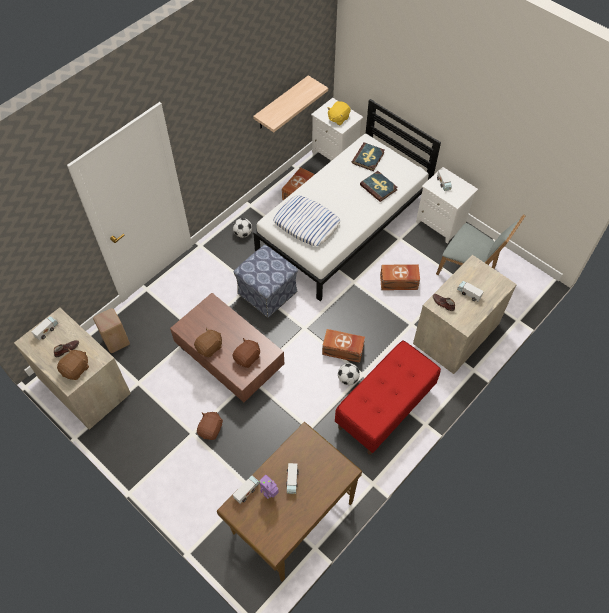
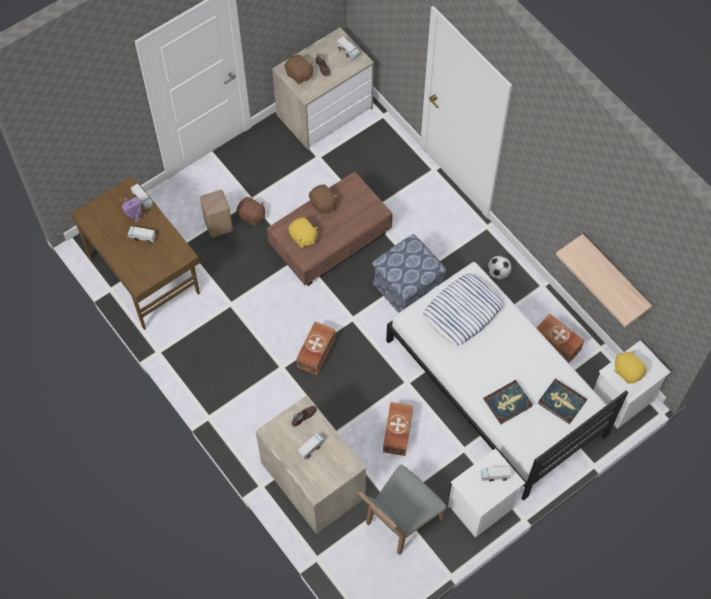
camera: 100 degrees right, 5 degrees up
(116, 341) = (372, 140): beige stool -> beige stool (219, 226)
(247, 358) = (303, 237): brown plush toy -> yellow plush toy
(348, 378) = (279, 351): football -> none
(385, 408) = (236, 381): red bench -> none

